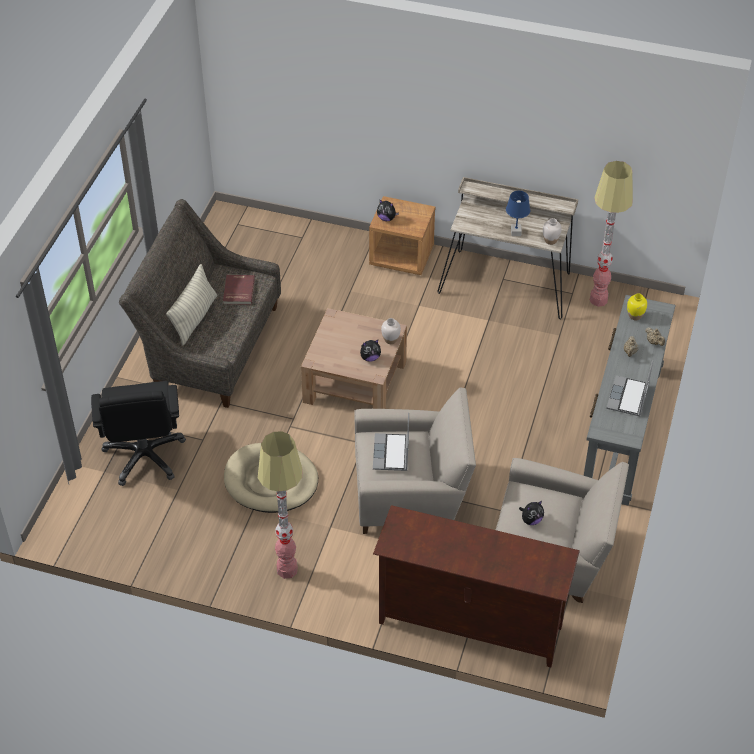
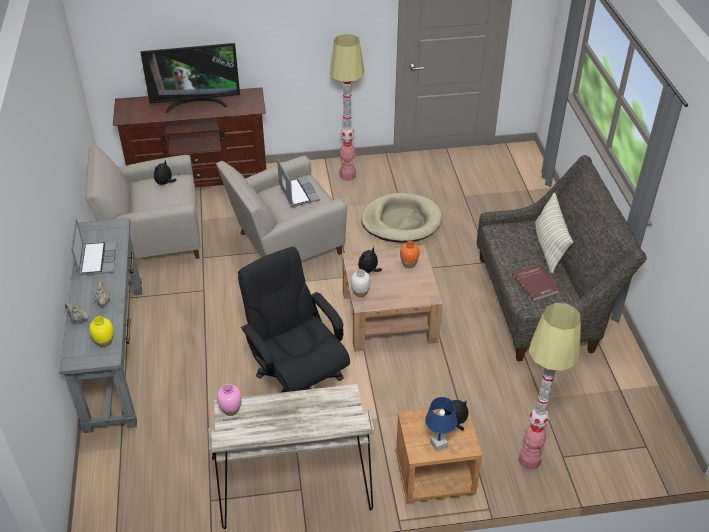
camera: 155 degrees right, 5 degrees down
(145, 456) = (509, 207): black office chair -> black office chair (298, 386)
(329, 352) = (409, 264): none -> orange vase
(467, 550) = (196, 104): none -> television
(516, 232) = (277, 406): blue table lamp -> blue table lamp (438, 444)
(550, 240) = (231, 410): white vase -> pink vase
(598, 300) = (175, 503): floor lamp -> floor lamp (529, 460)

